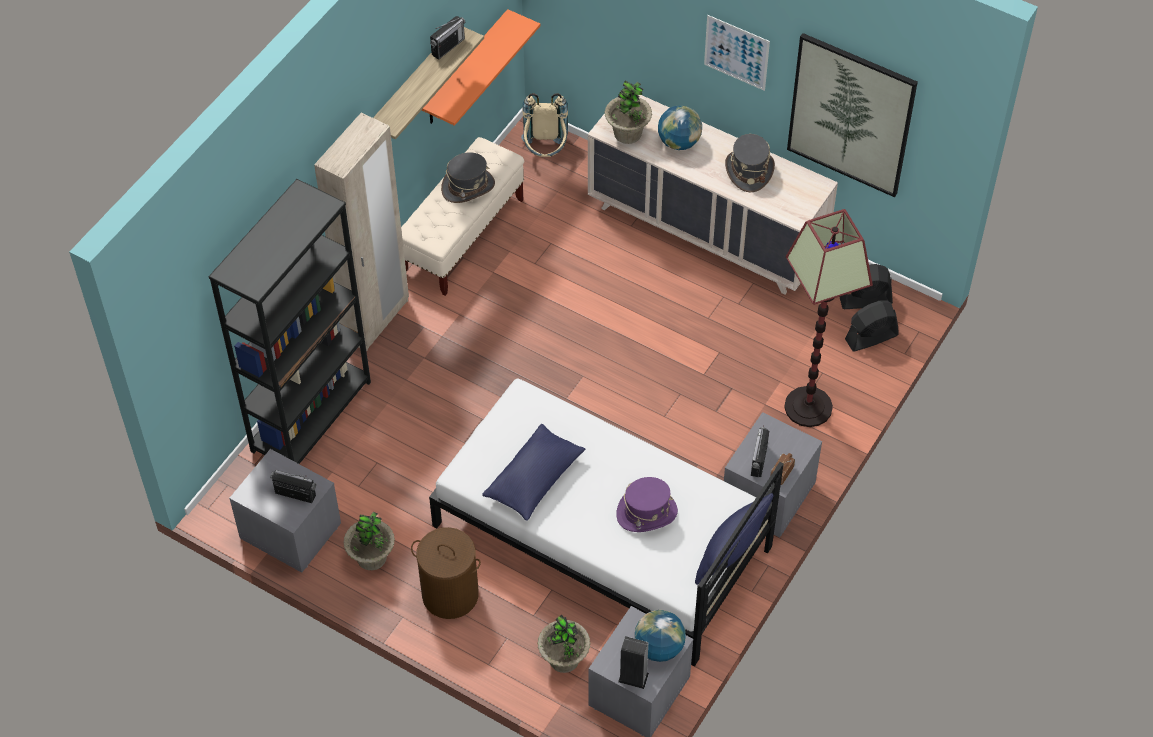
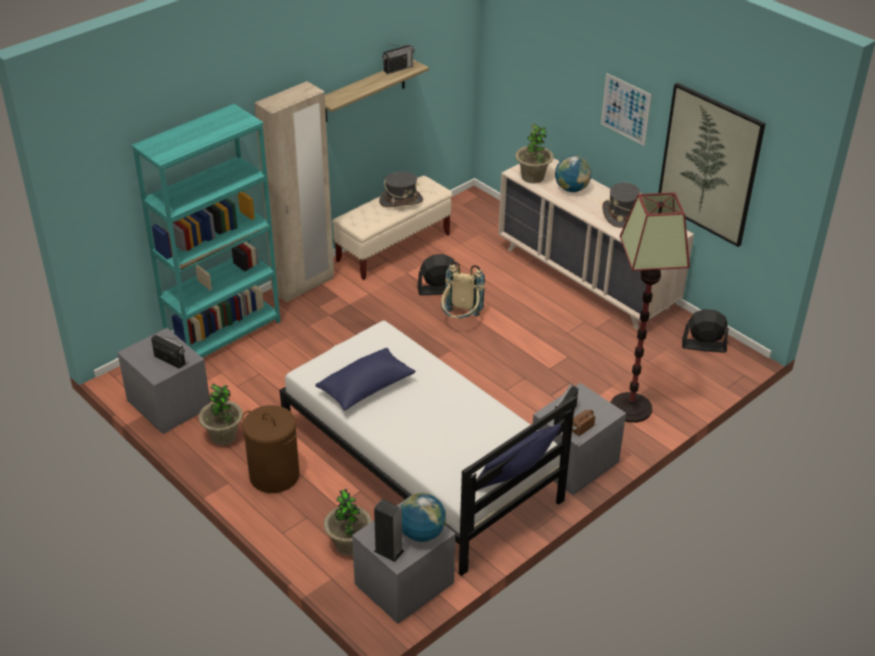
camera: 15 degrees right, 15 degrees down
(311, 416) = (224, 334): black bookcase -> turquoise bookcase
(465, 69) = (417, 108): orange shelf -> none
(545, 152) = (478, 210): beige backpack -> beige backpack (460, 320)
(646, 513) = (451, 430): purple hat -> none
(871, 337) = (701, 371): black fan -> black fan (438, 289)

